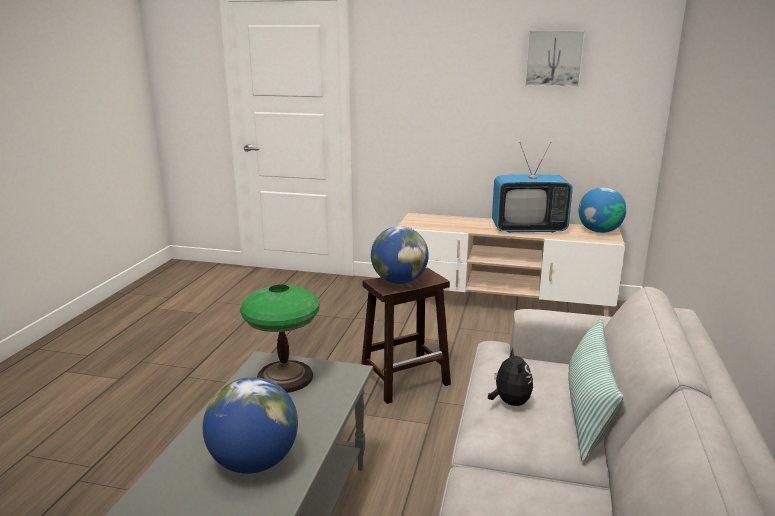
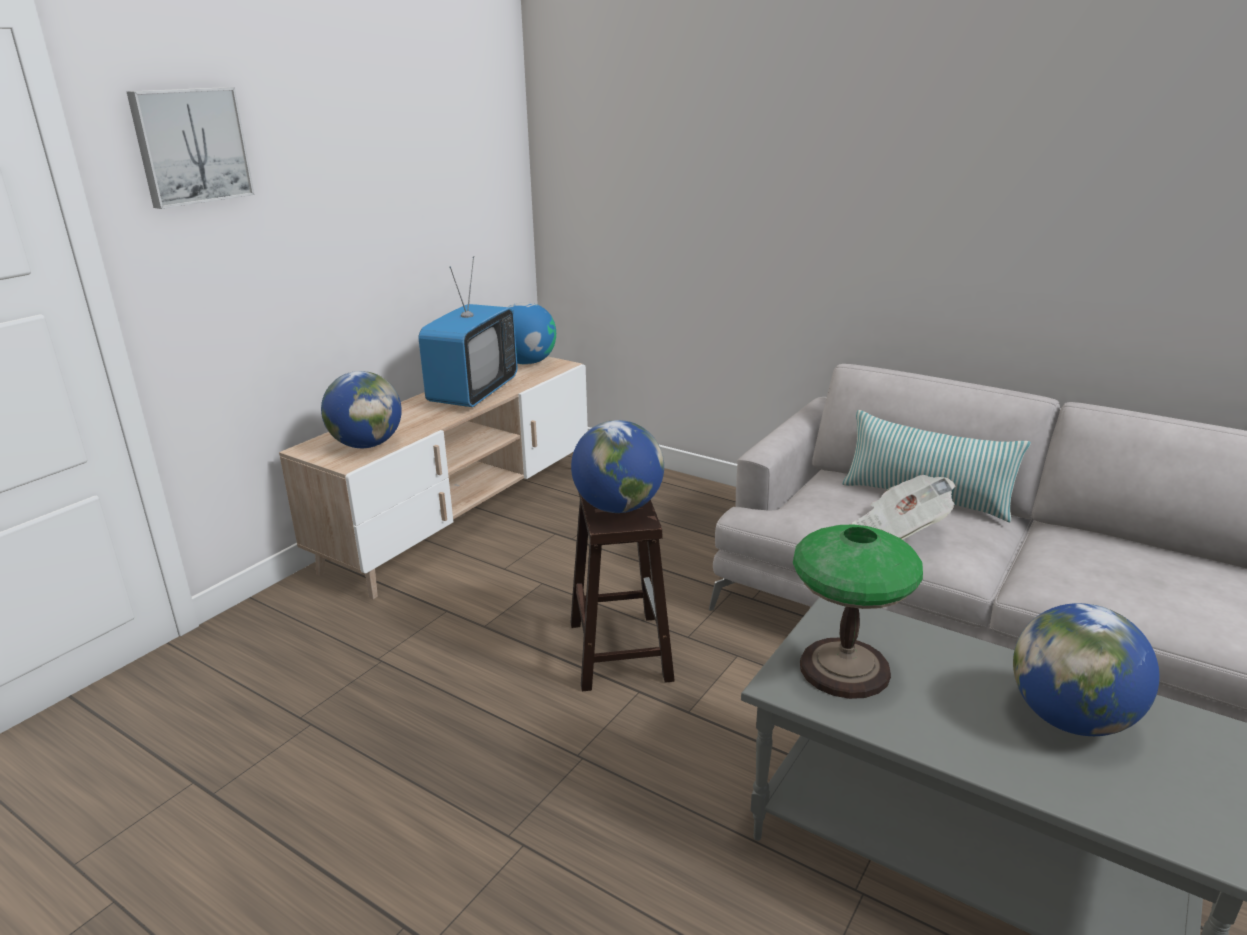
camera: 70 degrees left, 5 degrees up
(432, 224) = (366, 445): none -> globe
(509, 402) = (899, 531): plush toy -> newspaper
(554, 58) = (417, 130): picture -> picture (190, 146)

